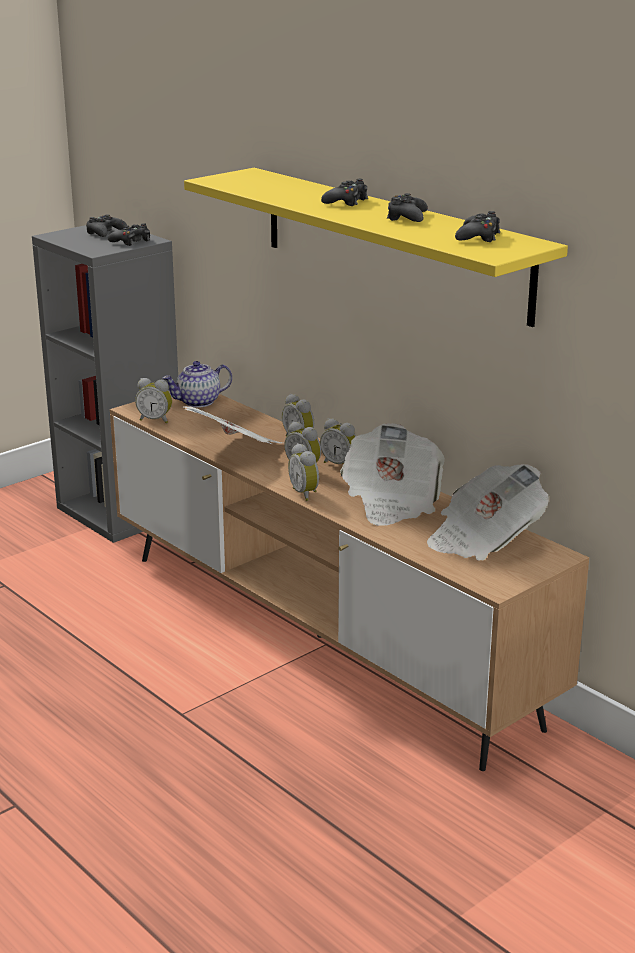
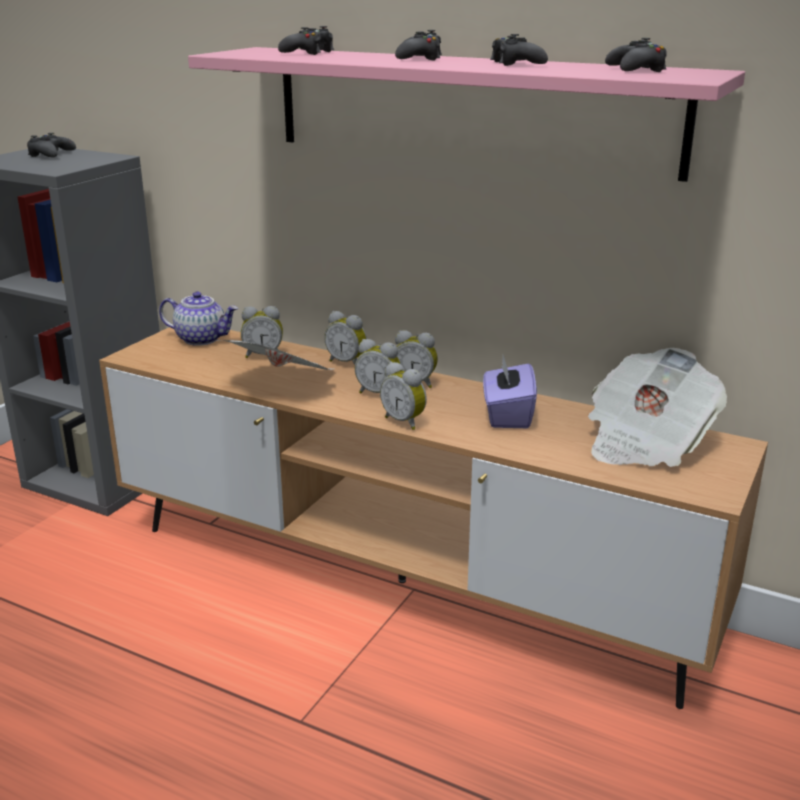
camera: 20 degrees left, 0 degrees up
(131, 241) = (91, 159): black game controller -> black game controller (308, 53)
(155, 420) = (164, 364): alarm clock -> alarm clock (263, 355)
(198, 402) = (202, 339): teapot -> teapot turned 120 degrees counterclockwise
(391, 502) = (507, 415): newspaper -> purple tissue box
(392, 242) = (469, 109): yellow shelf -> pink shelf

